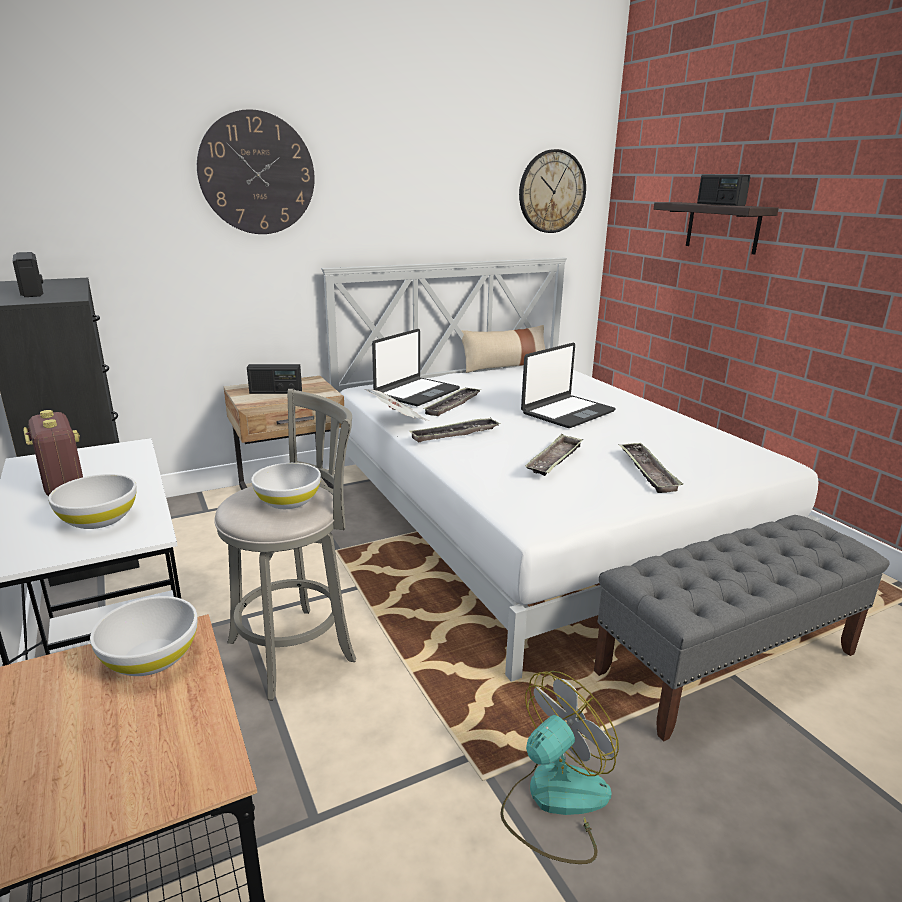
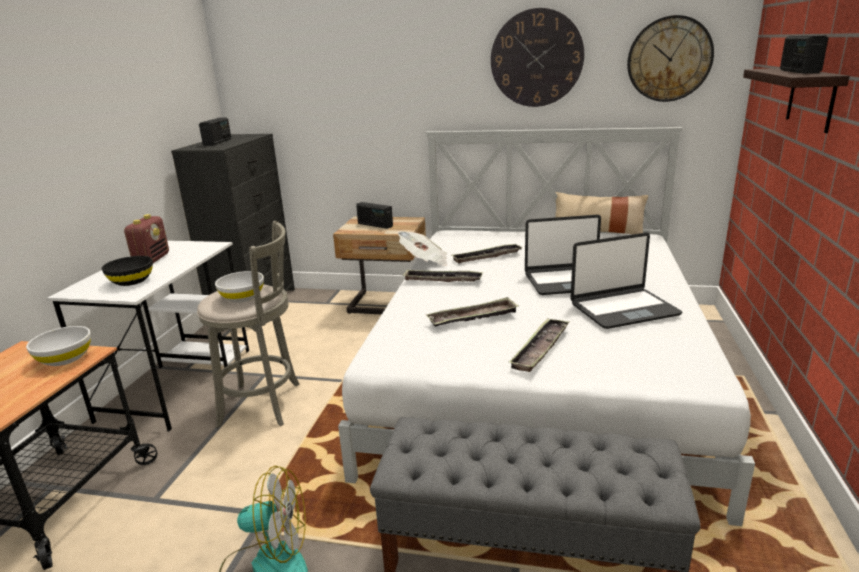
camera: 40 degrees right, 0 degrees up
(99, 519) = (132, 281): white bowl -> black bowl
(257, 173) = (381, 58): wall clock -> wall clock (536, 58)
(416, 393) = (478, 242): laptop -> laptop (623, 309)

